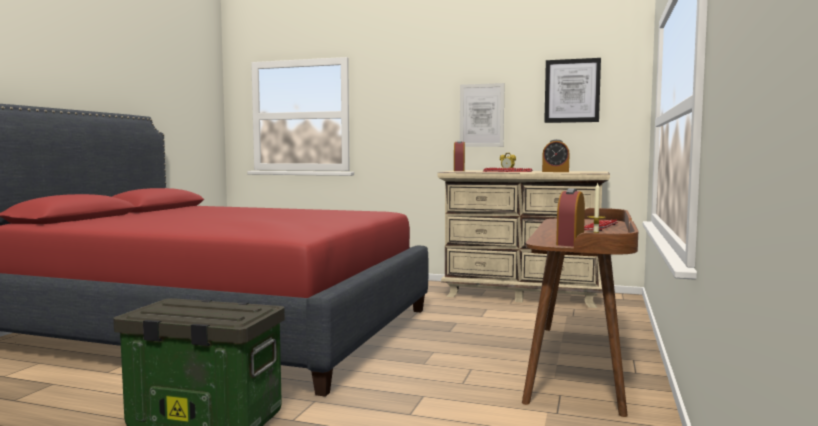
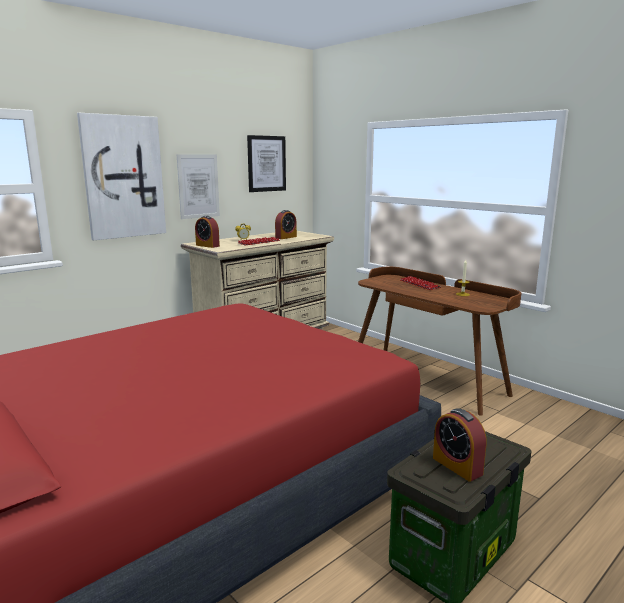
camera: 60 degrees left, 10 degrees up
(409, 106) = (123, 177): none -> picture
(570, 243) = (486, 304): alarm clock -> alarm clock (457, 466)

